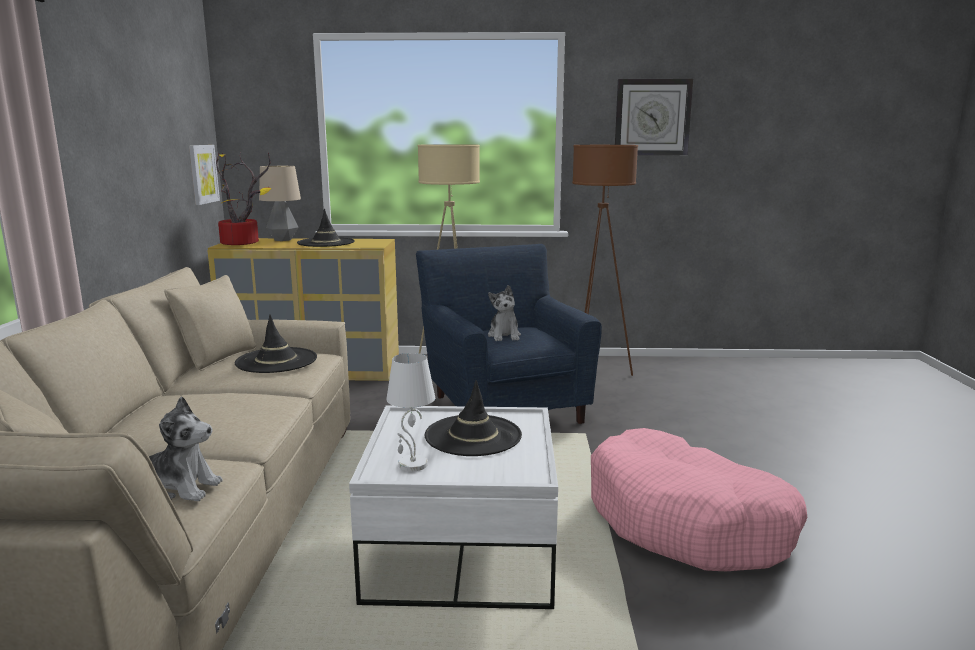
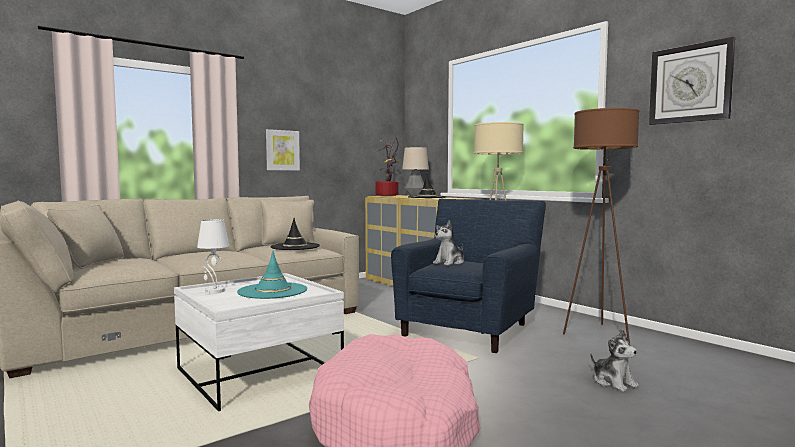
camera: 50 degrees right, 10 degrees down
(180, 488) = (121, 266): plush toy -> plush toy (613, 382)
(203, 174) = (383, 154): picture -> picture (282, 150)
(473, 435) = (272, 291): black hat -> turquoise hat

